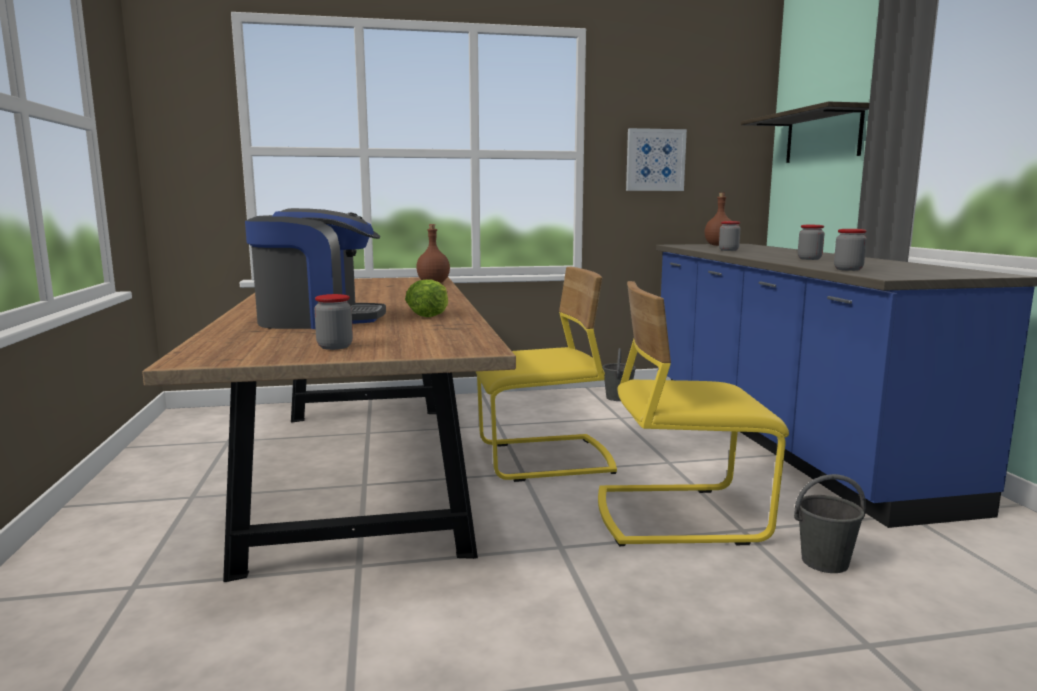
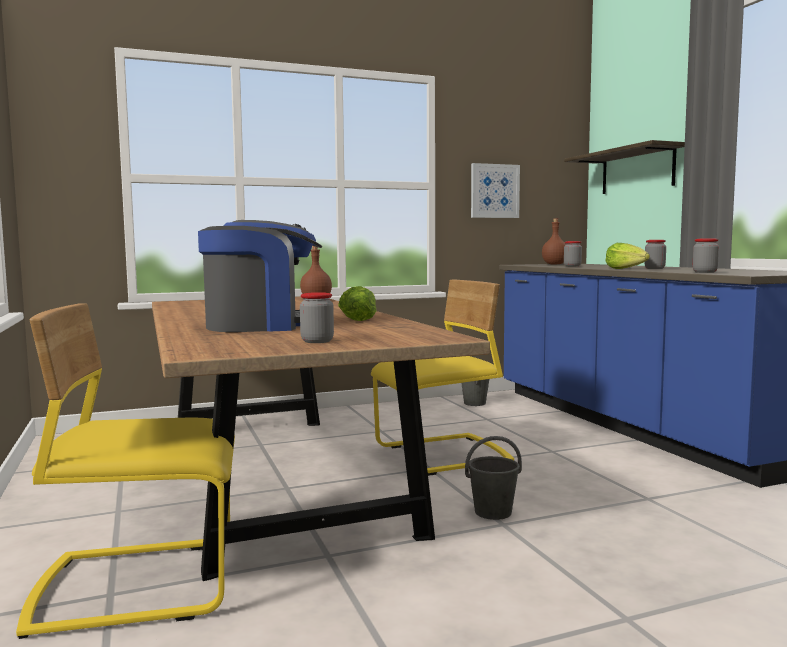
camera: 10 degrees left, 5 degrees down
(678, 515) = (587, 491): yellow chair -> yellow chair (138, 584)
(774, 259) = (626, 269): none -> lettuce
(824, 562) = (727, 517): grey bucket -> grey bucket (492, 512)

